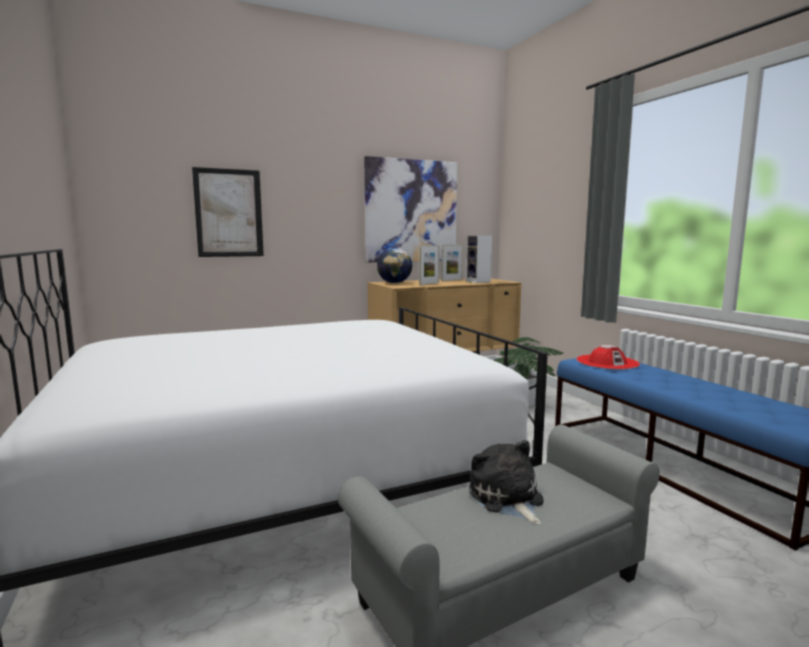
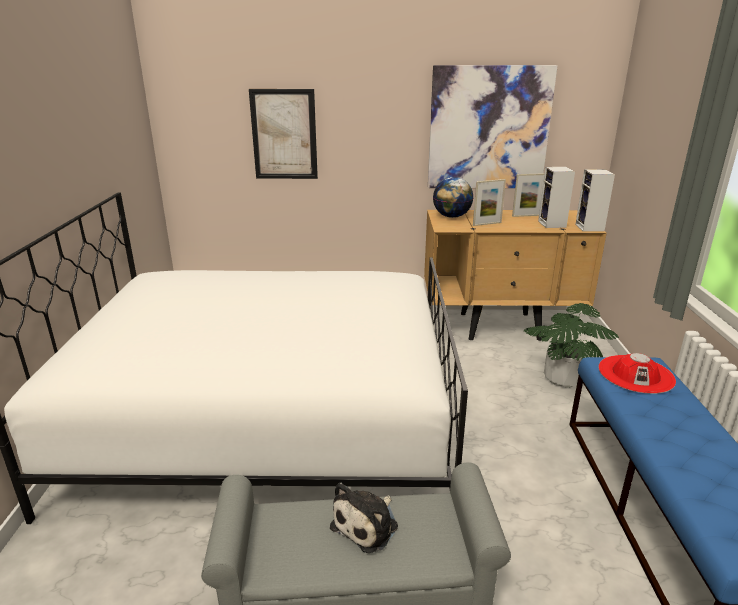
camera: 25 degrees right, 15 degrees up
(506, 498) = (367, 525): plush toy -> plush toy turned 150 degrees counterclockwise
(507, 281) = (590, 228): none -> speaker

